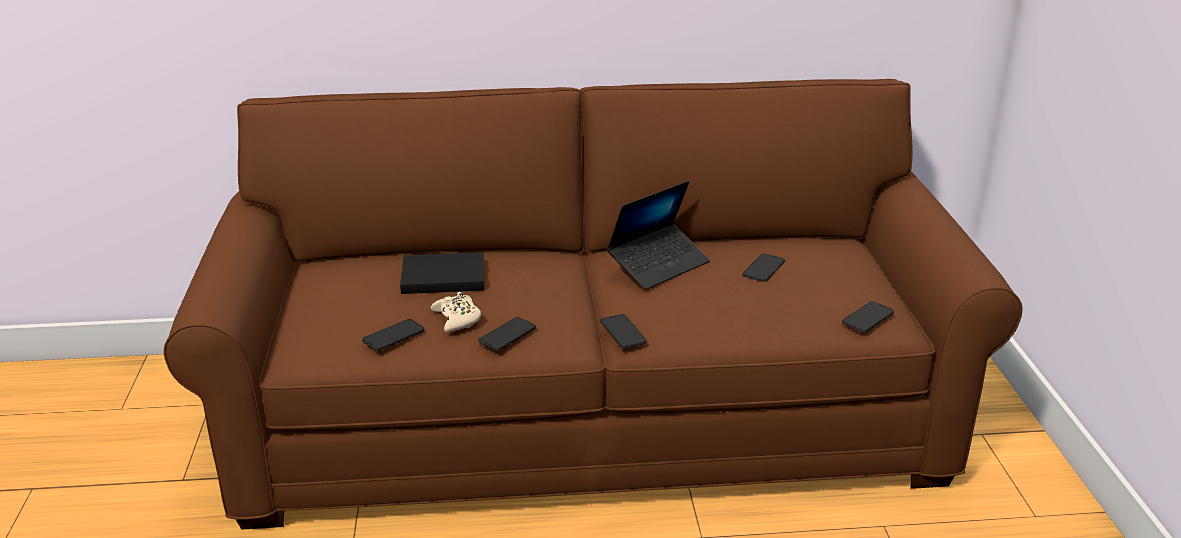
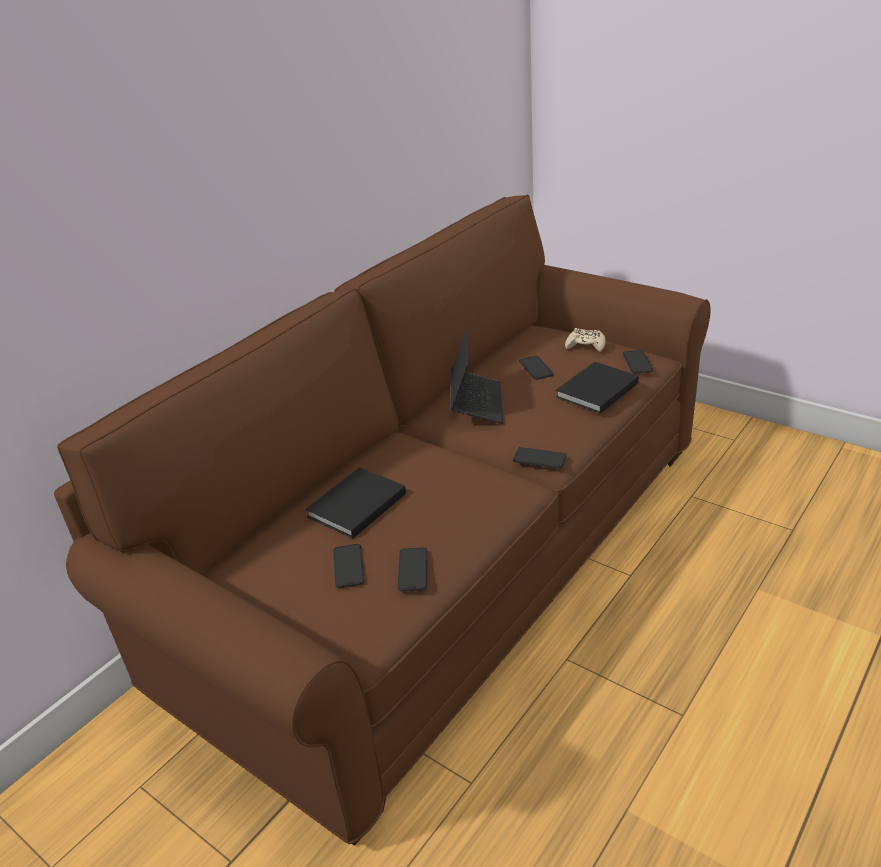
camera: 45 degrees left, 5 degrees up
(457, 319) = (431, 525): beige game controller -> beige game controller (585, 345)
(507, 335) = (483, 510): phone -> phone (348, 566)
(772, 313) = (595, 391): none -> black book

